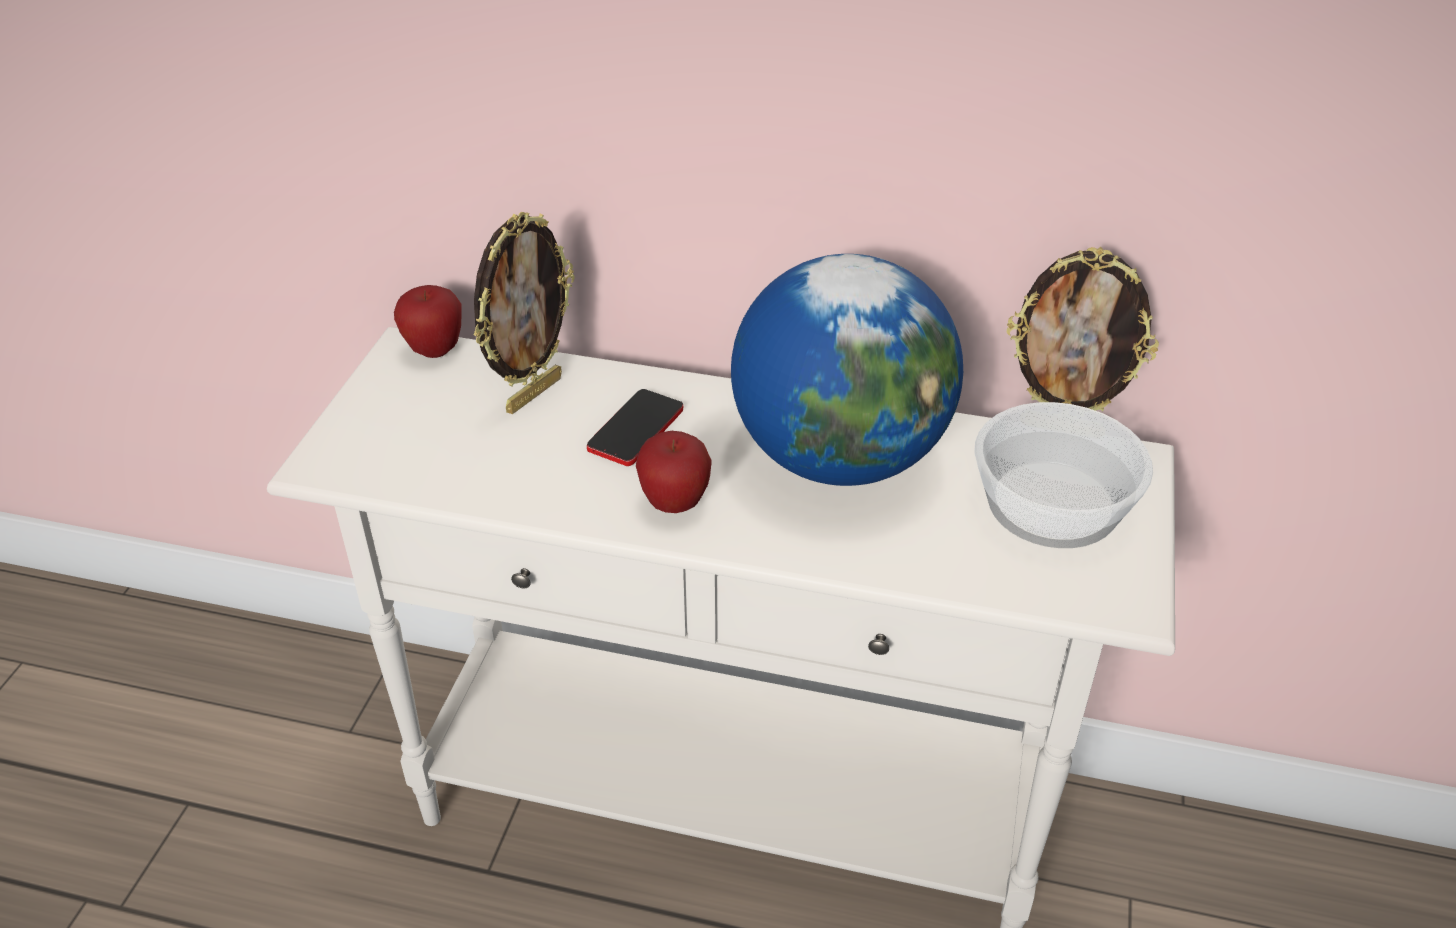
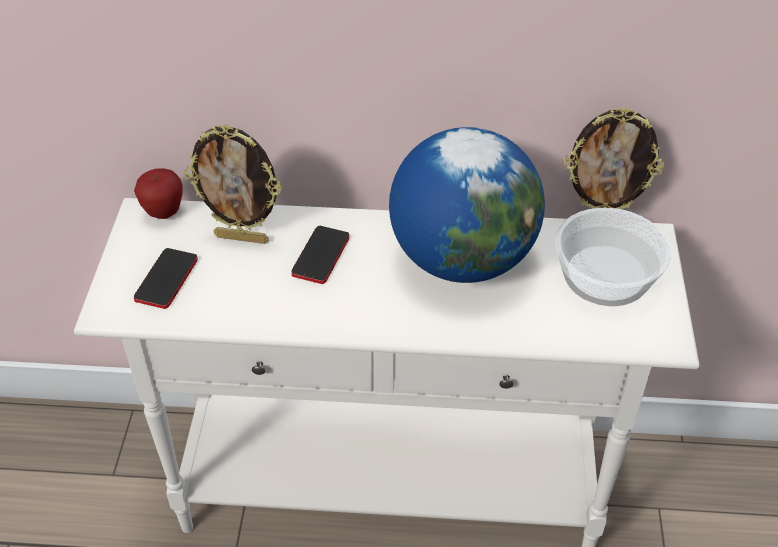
camera: 10 degrees left, 5 degrees up
(411, 435) = (166, 279): none -> phone
(532, 393) = (242, 237): picture frame -> picture frame turned 75 degrees clockwise
(675, 503) = (361, 307): apple -> none

